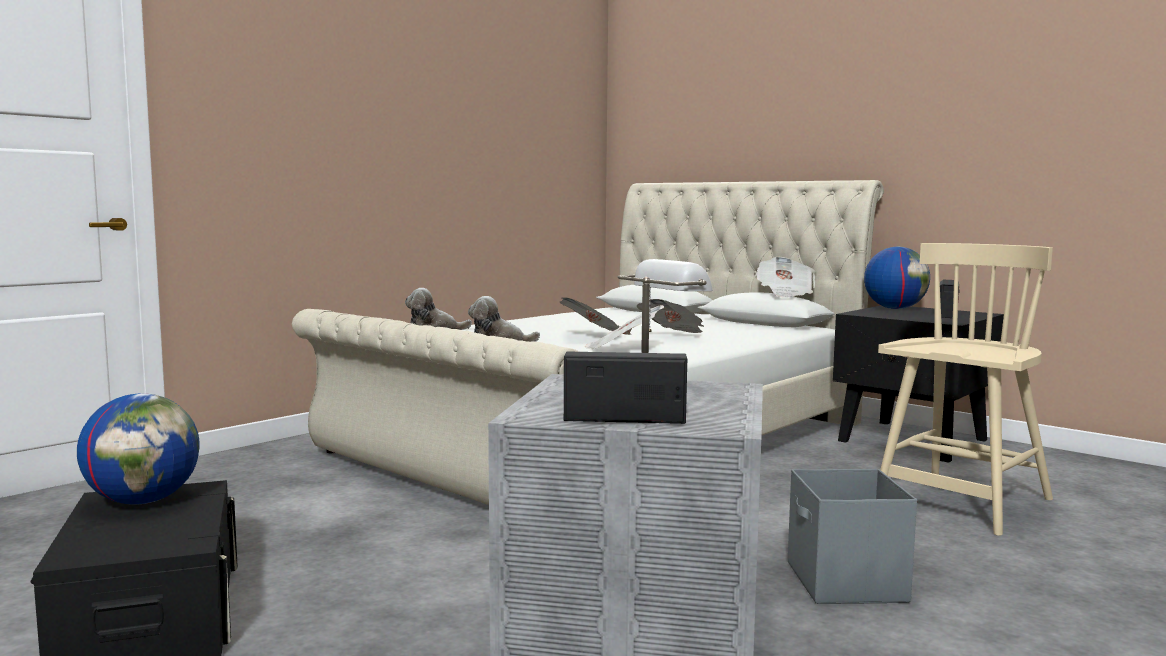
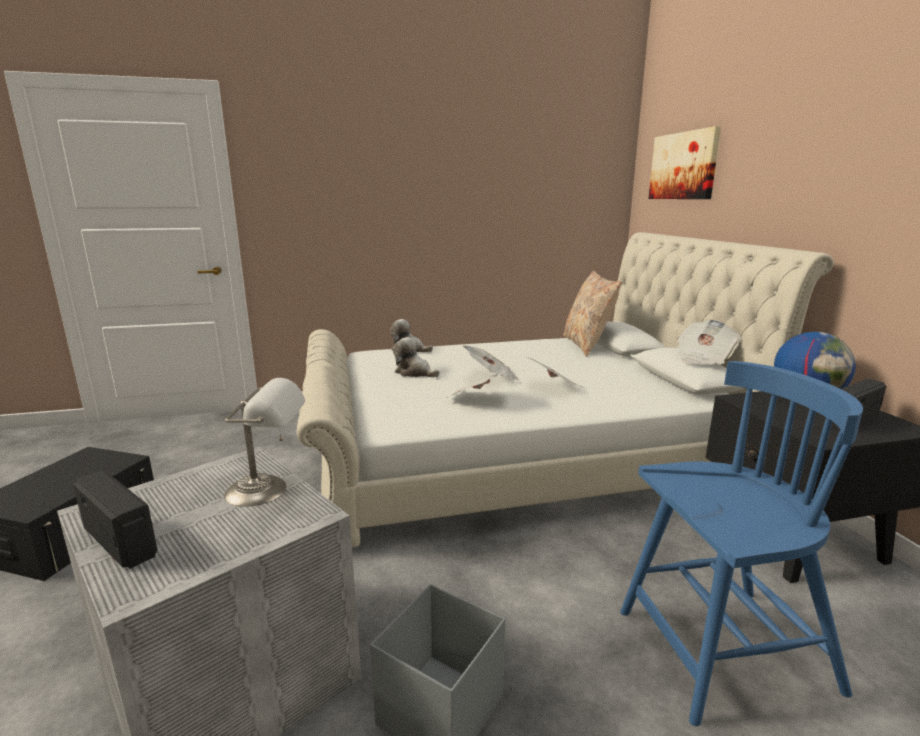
camera: 35 degrees right, 10 degrees up
(143, 501) = (89, 463): globe -> none
(623, 312) = (587, 345): none -> beige pillow
(685, 109) = (683, 166): none -> picture
(961, 502) = (721, 650): beige chair -> blue chair

